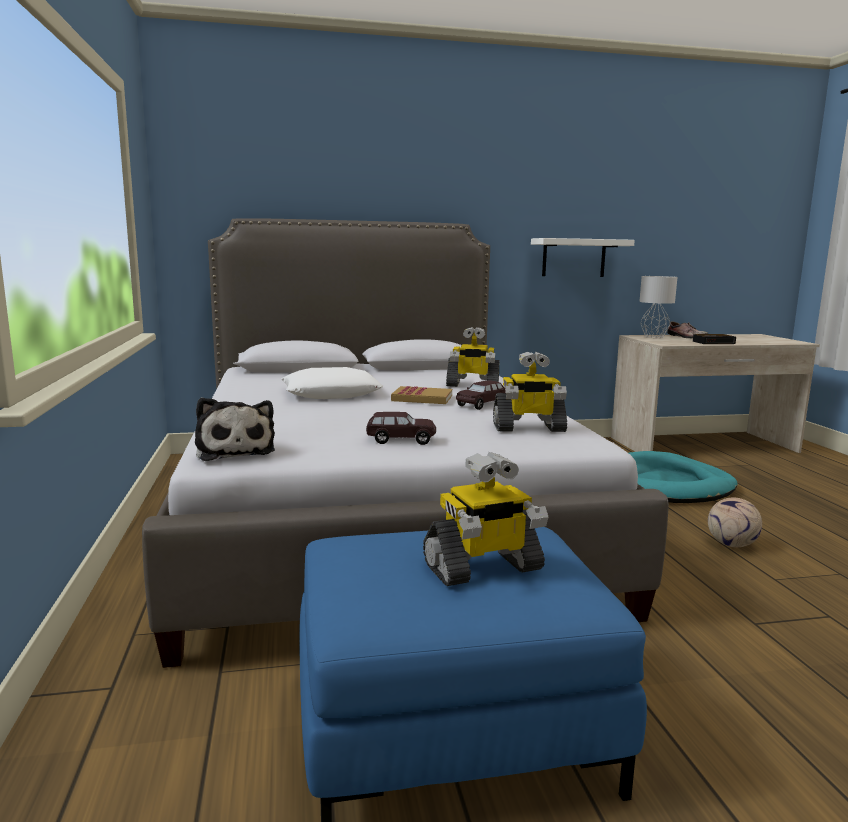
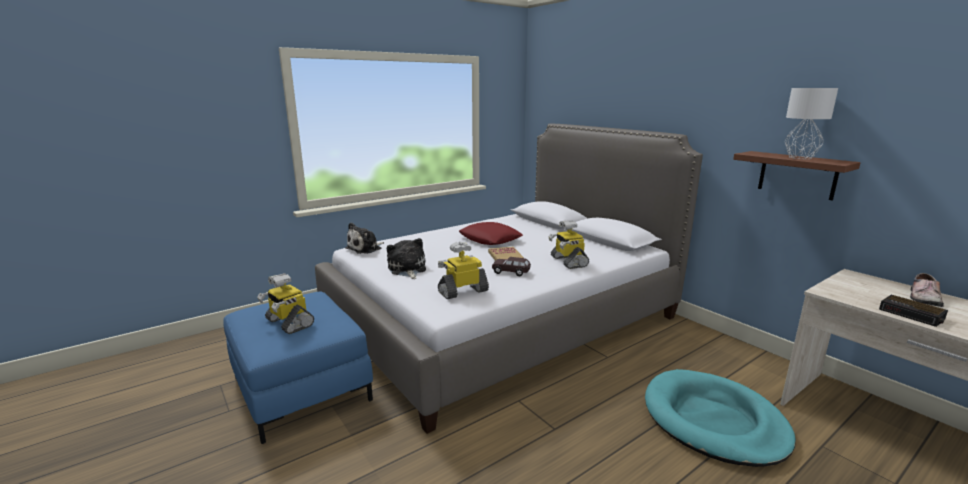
camera: 65 degrees right, 5 degrees up
(331, 393) = (490, 239): white pillow -> red pillow
(401, 440) = (407, 269): brown toy car -> plush toy
(528, 428) = (463, 291): toy robot -> toy robot turned 90 degrees clockwise
(573, 258) = (797, 175): white shelf -> brown shelf
(654, 337) = (872, 283): grey table lamp -> grey table lamp (801, 157)
(731, 544) = (598, 470): football -> none

